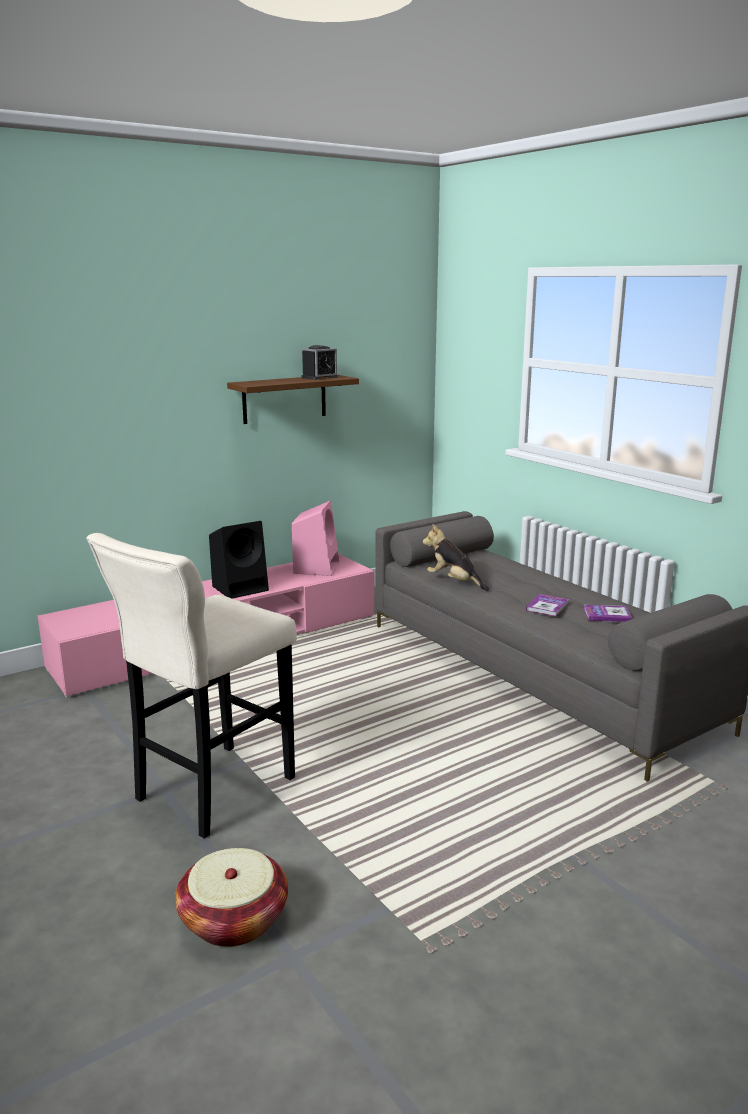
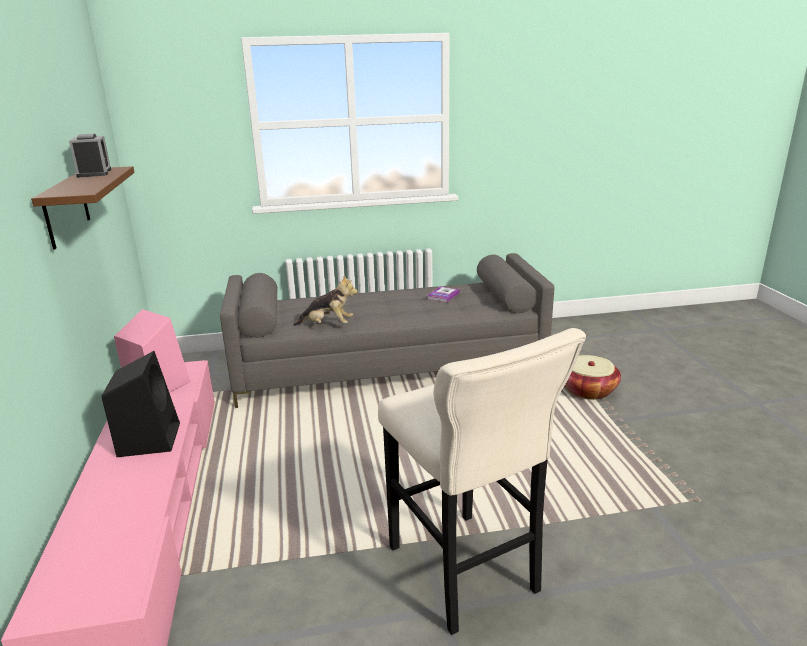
camera: 65 degrees left, 5 degrees up
(234, 919) = (657, 591): basket -> basket (588, 390)
(454, 582) = (328, 325): plush toy -> plush toy turned 150 degrees counterclockwise
(547, 606) = (412, 307): book -> none

